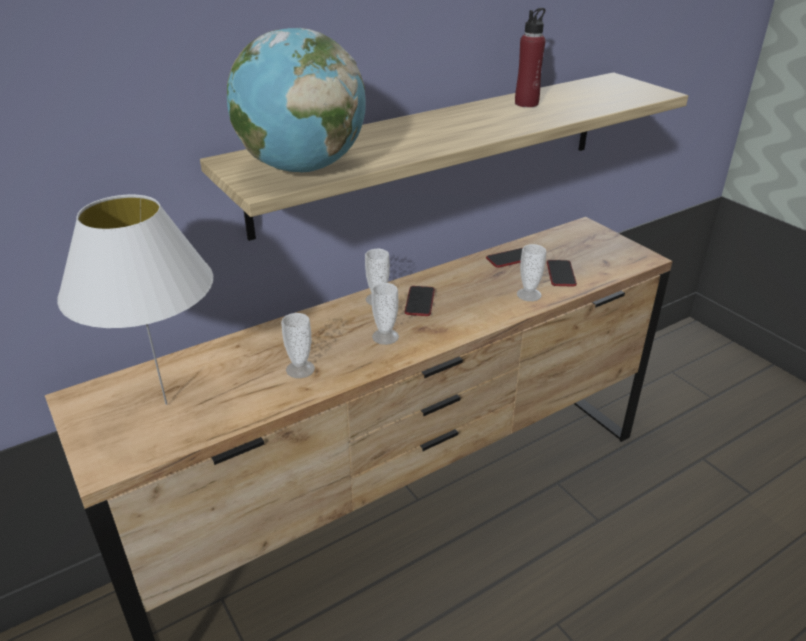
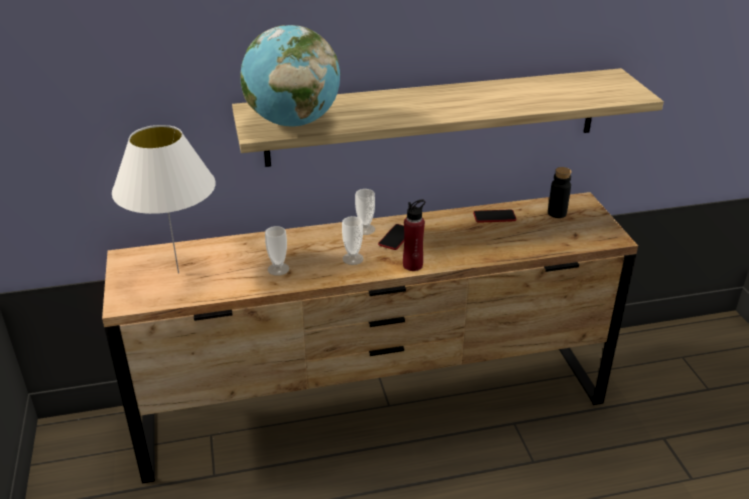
camera: 20 degrees right, 0 degrees up
(526, 103) = (510, 90): red bottle -> red bottle (413, 265)
(529, 294) = (487, 249): cup -> none
(561, 274) = (527, 238): phone -> none
(570, 243) = (557, 213): none -> black bottle

